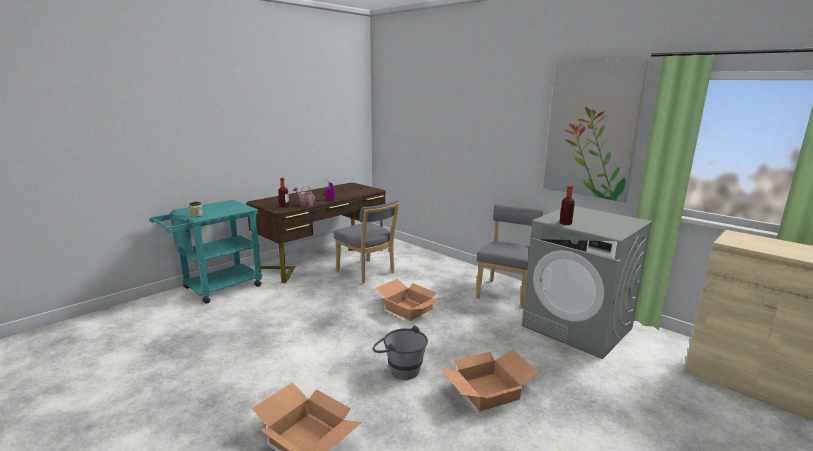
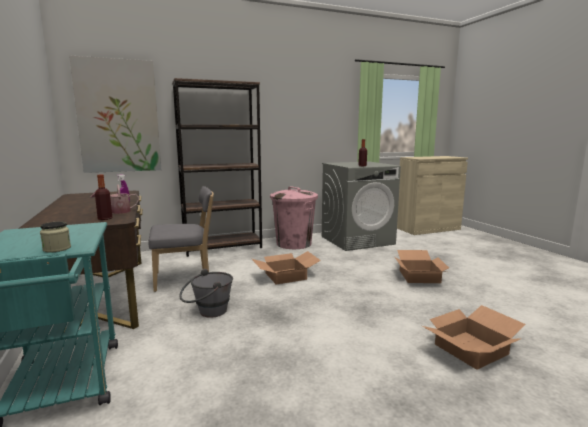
camera: 65 degrees left, 5 degrees down
(399, 369) = (380, 296): grey bucket -> grey bucket (207, 312)
(451, 265) = (223, 247): none -> brown bookcase
(506, 292) = (294, 243): grey chair -> pink trash can
(591, 130) = (320, 110): picture -> picture (118, 116)

